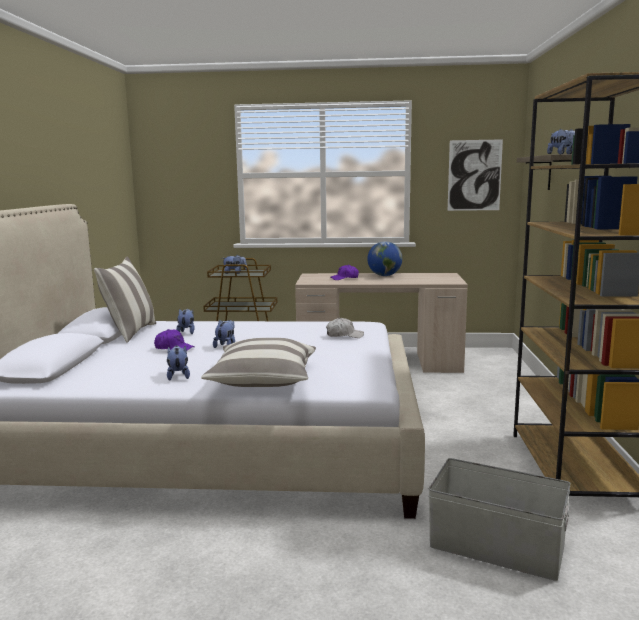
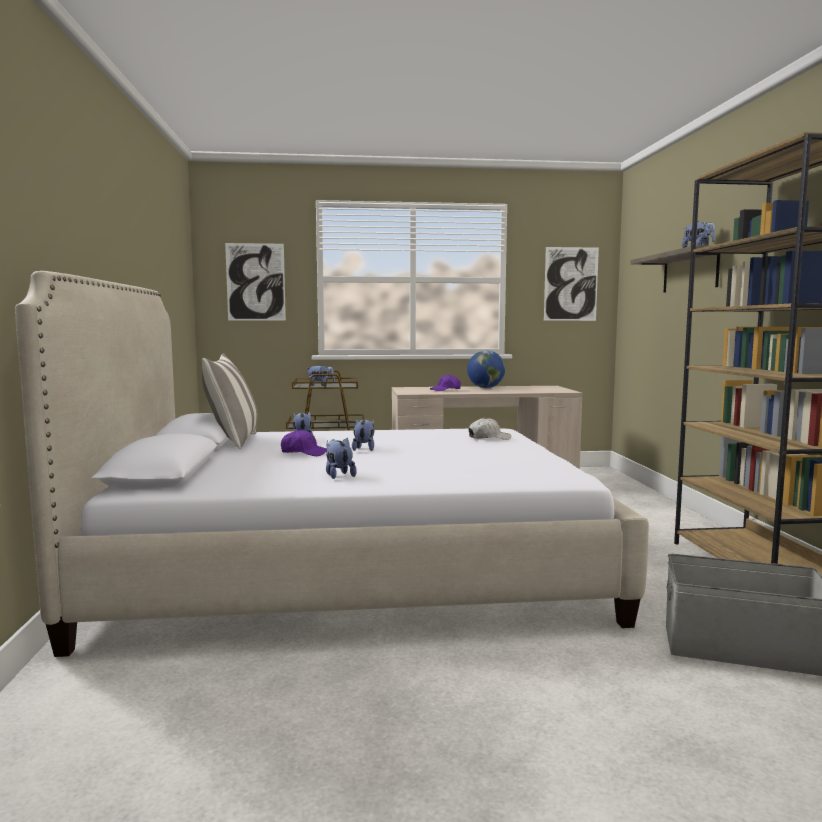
camera: 10 degrees left, 5 degrees down
(184, 179) = (255, 282): none -> picture
(263, 379) = (445, 475): pillow -> none

